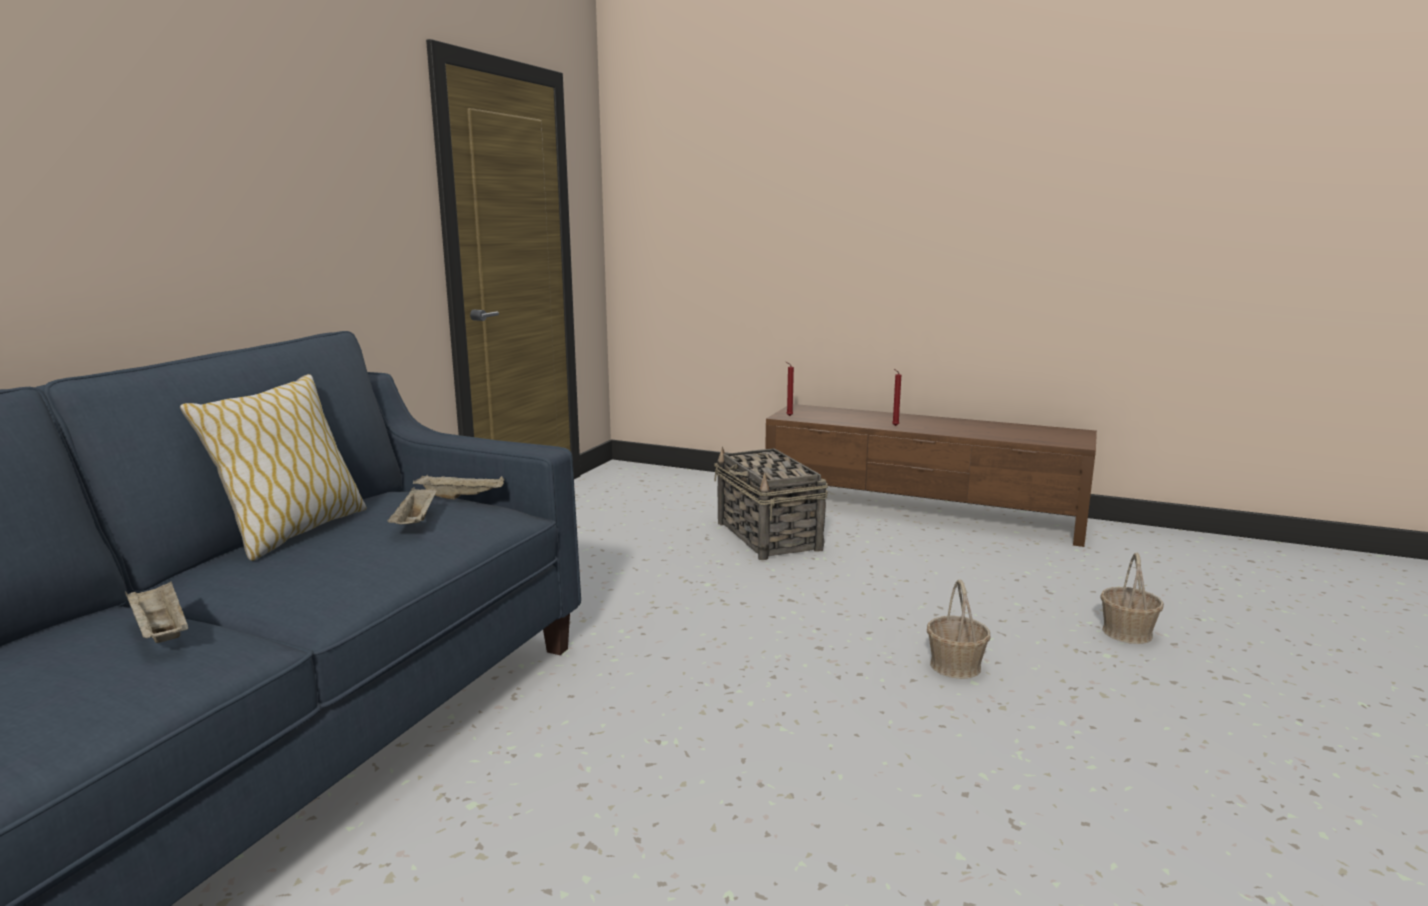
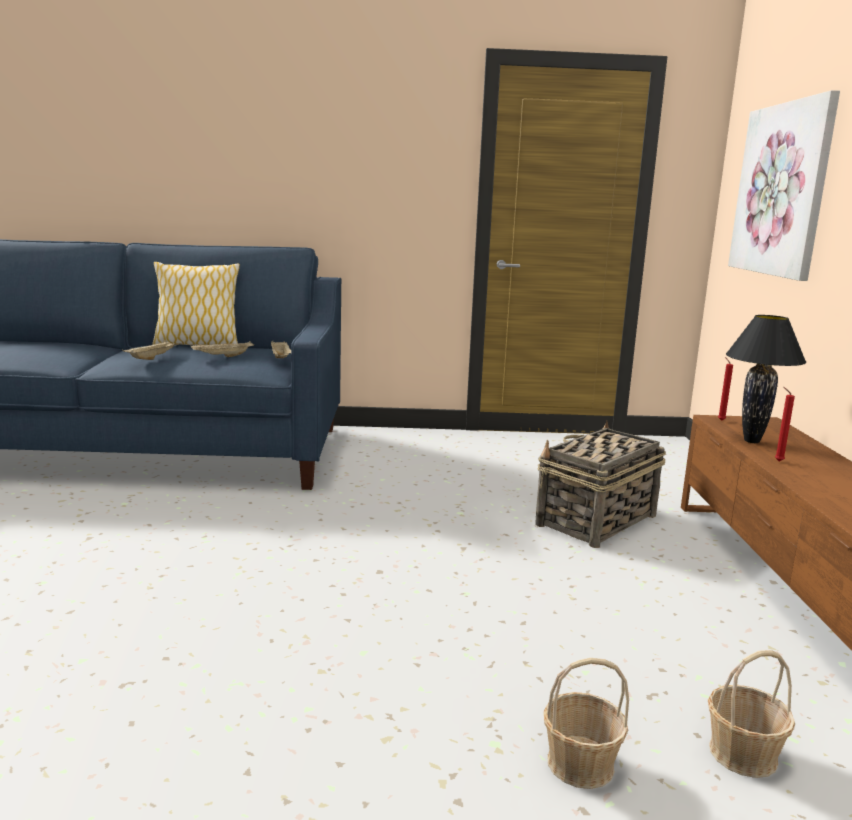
camera: 65 degrees right, 0 degrees up
(160, 631) = (68, 351): beige tray -> beige tray (153, 358)
(727, 213) = (781, 190): none -> picture
(846, 421) = (751, 441): none -> black table lamp
(955, 666) = (391, 639): basket -> basket (742, 753)

